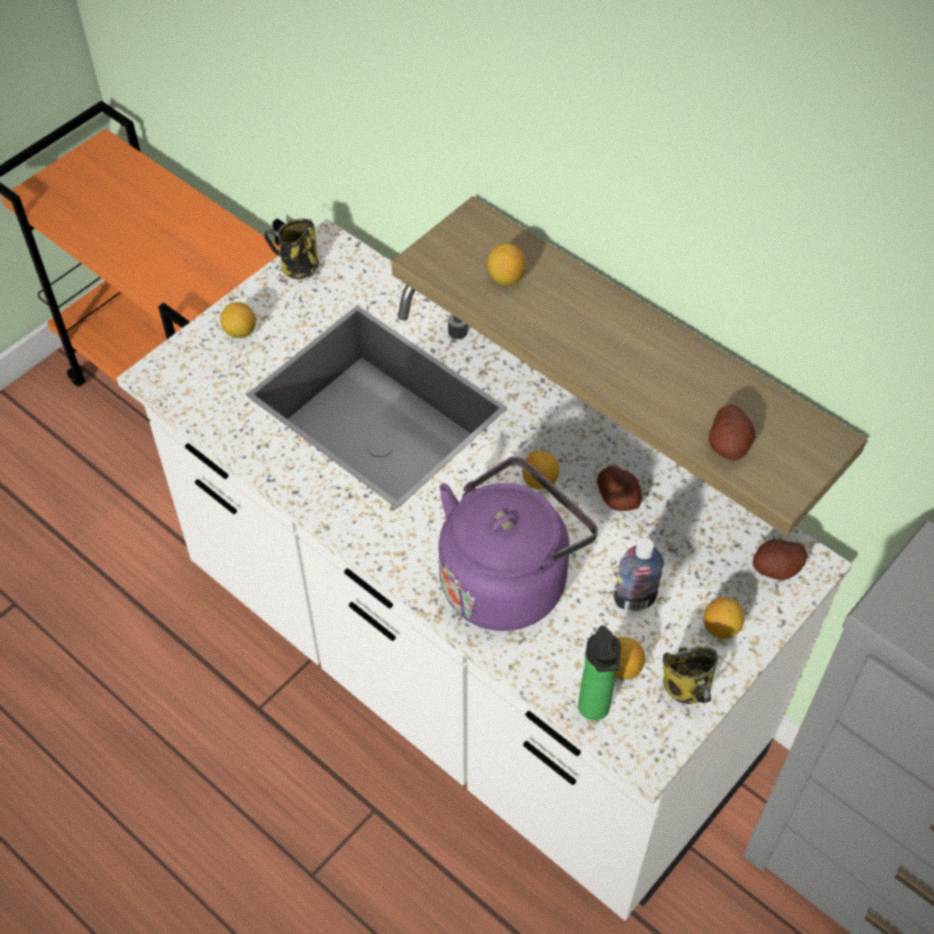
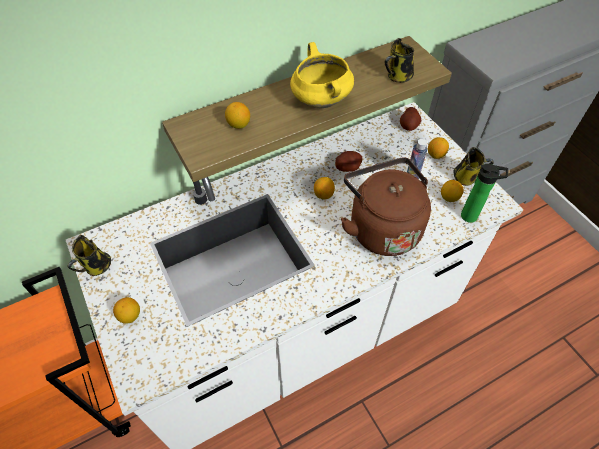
camera: 70 degrees left, 0 degrees up
(508, 578) = (381, 227): purple kettle -> brown kettle
(610, 355) = (320, 100): none -> yellow cooking pot
(729, 444) = (397, 77): potato -> mug

